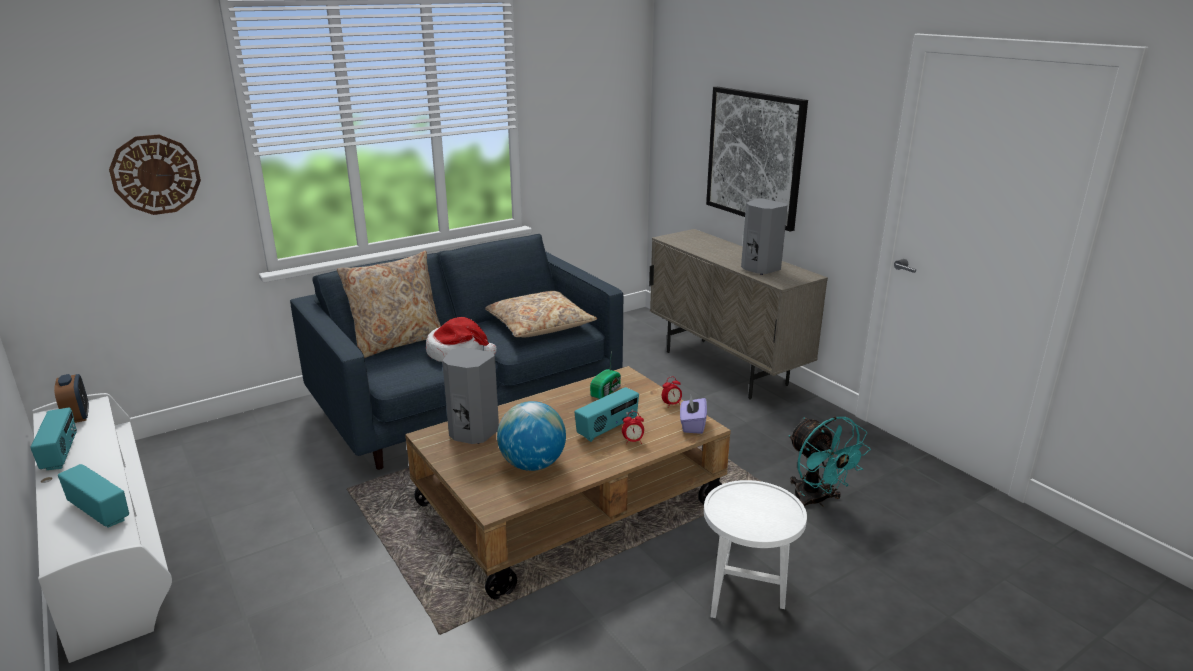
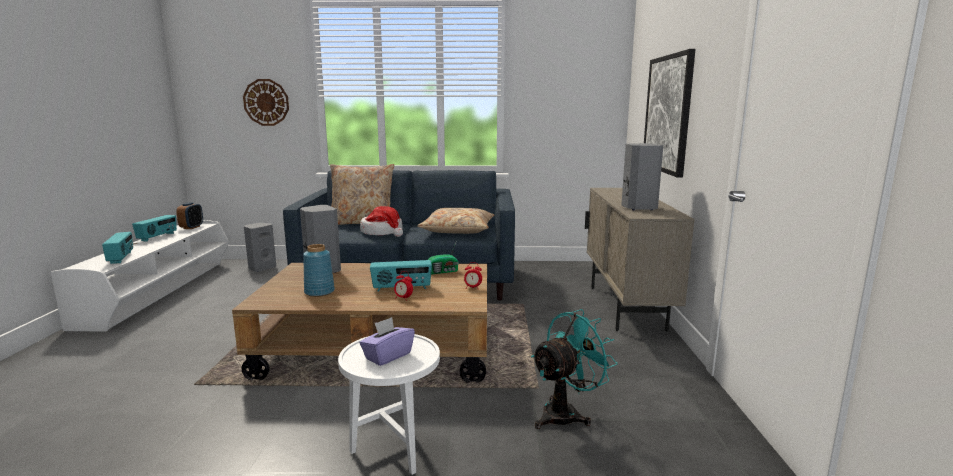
camera: 35 degrees right, 10 degrees down
(208, 445) = (261, 268): none -> grey speaker
(532, 465) = (319, 292): globe -> blue vase
(692, 425) = (463, 301): purple tissue box -> purple tissue box (387, 356)
(816, 501) = (566, 413): turquoise fan -> turquoise fan turned 135 degrees counterclockwise

